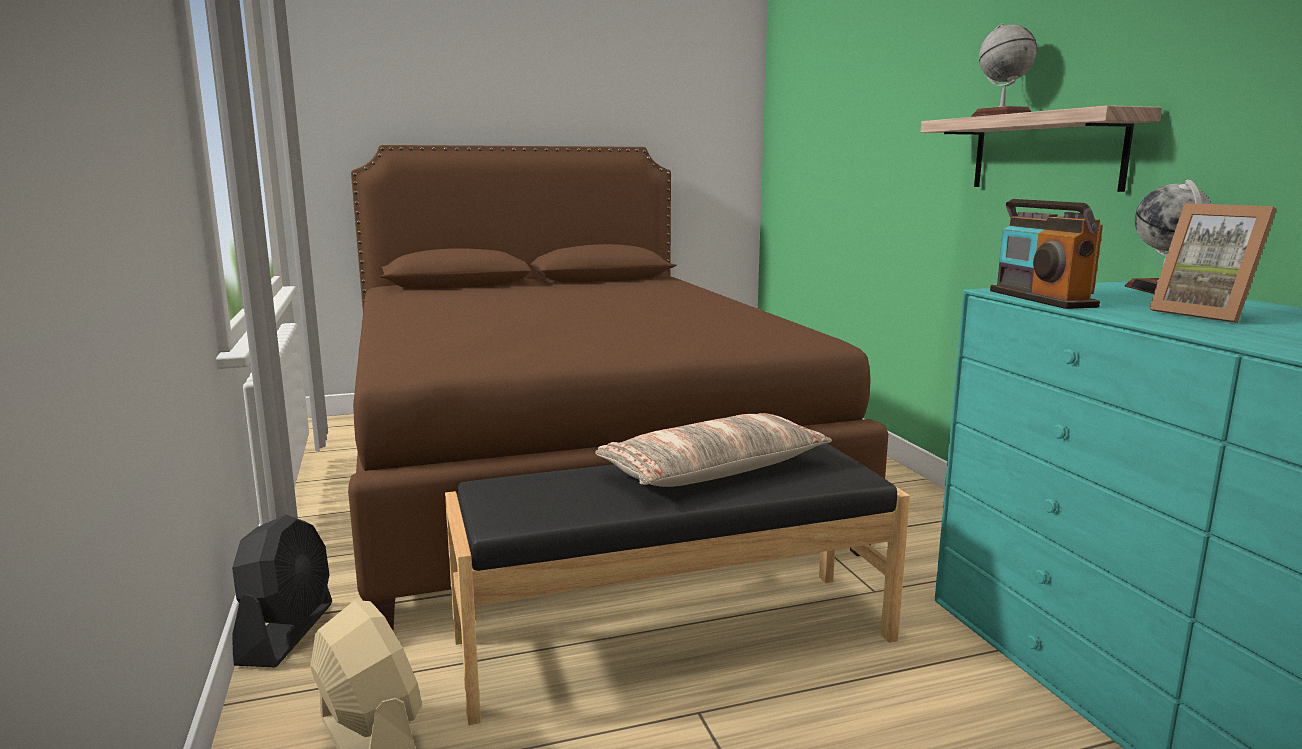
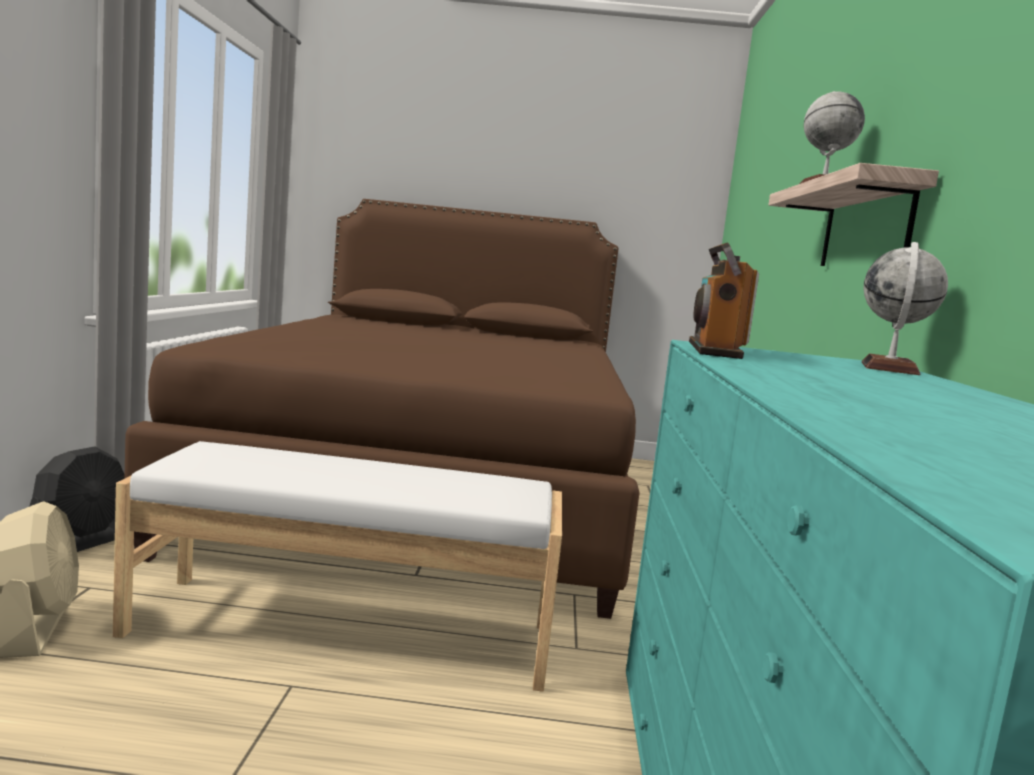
camera: 20 degrees right, 5 degrees down
(674, 637) = (346, 628): black bench -> white bench
(713, 470) = (402, 476): pillow -> none
(1206, 314) = (840, 376): picture frame -> none

